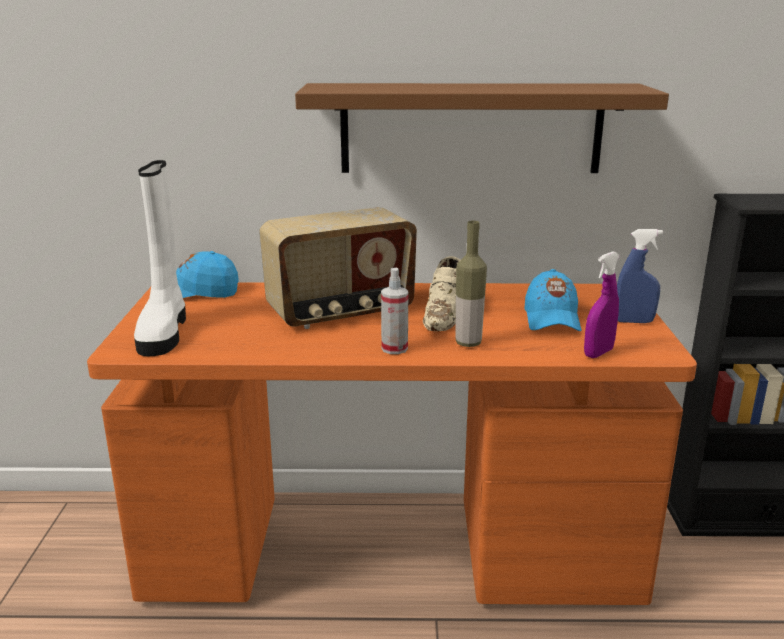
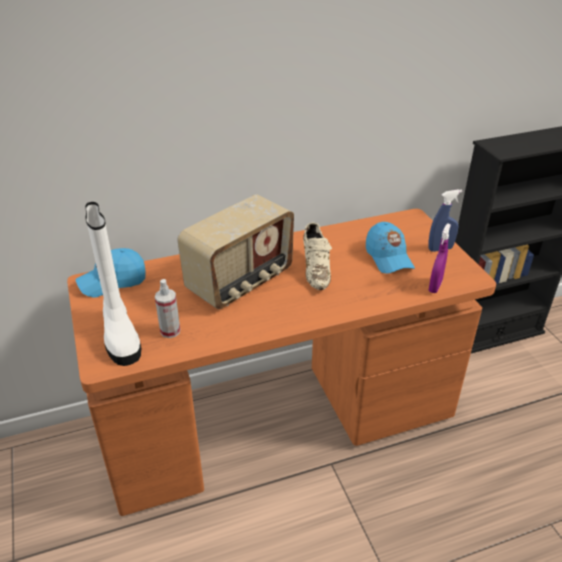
camera: 20 degrees left, 15 degrees up
(394, 348) = (303, 313): spray bottle -> spray bottle (170, 331)
(468, 343) = (348, 295): bottle -> none
(471, 128) = (309, 118): brown shelf -> none

